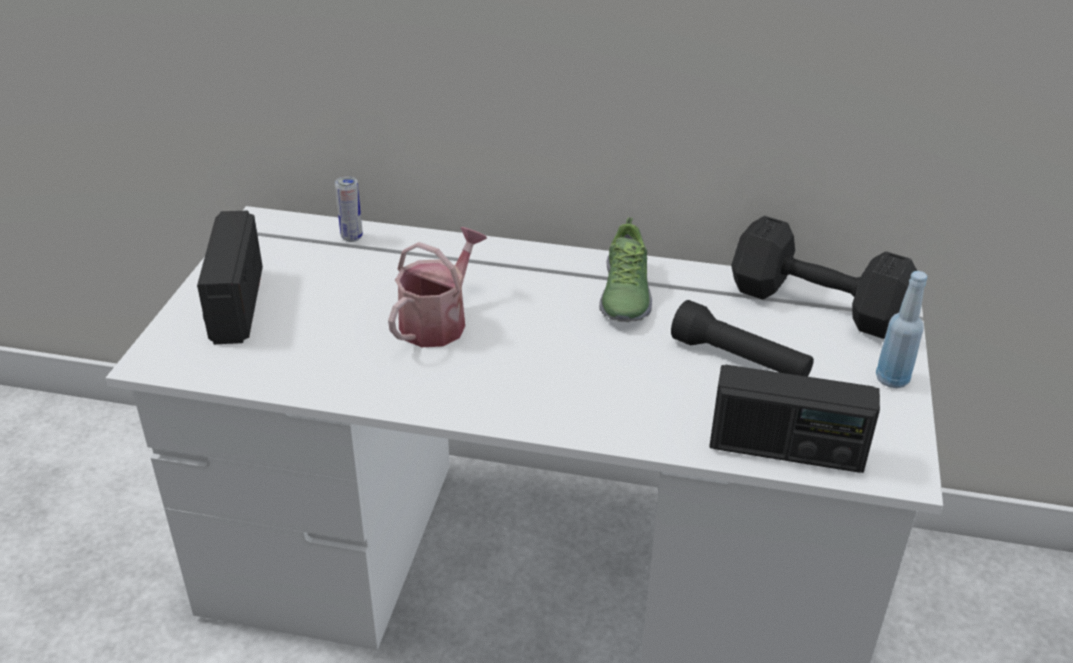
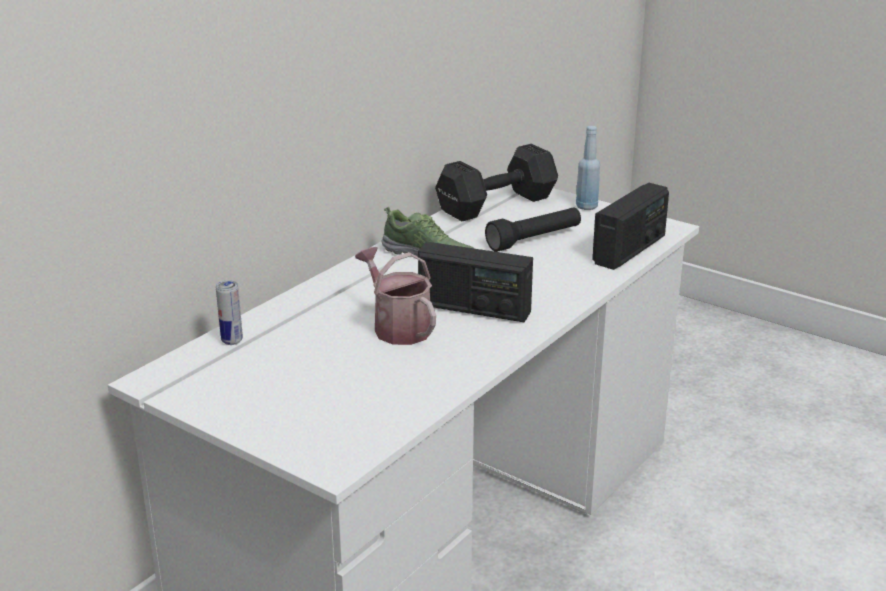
camera: 65 degrees left, 10 degrees down
(236, 304) = (282, 411): radio -> radio (474, 308)

